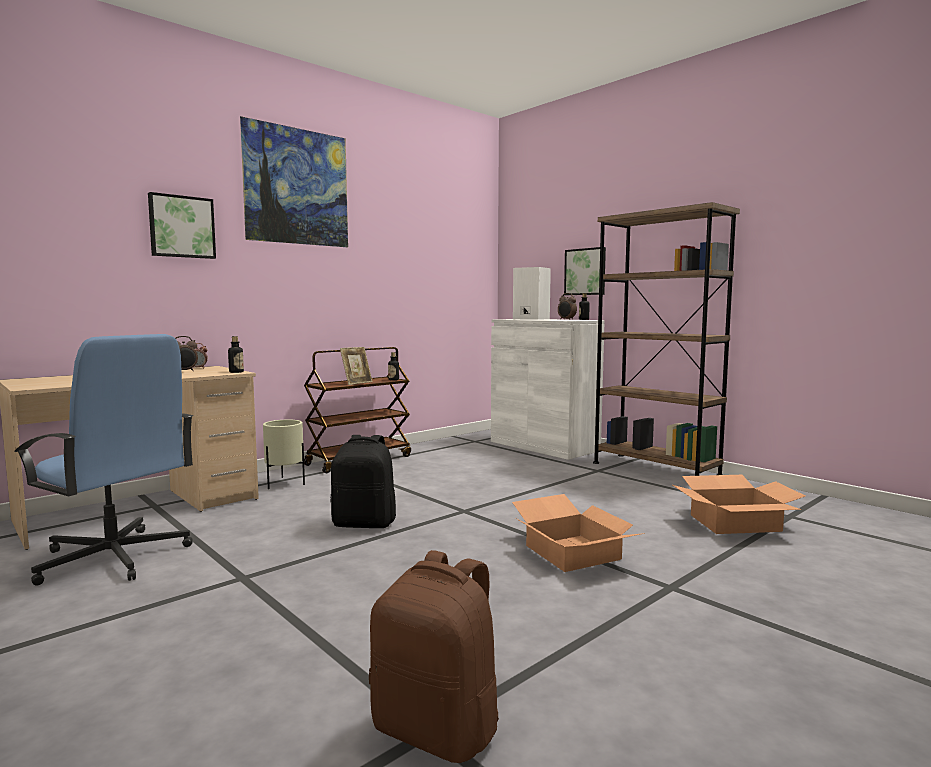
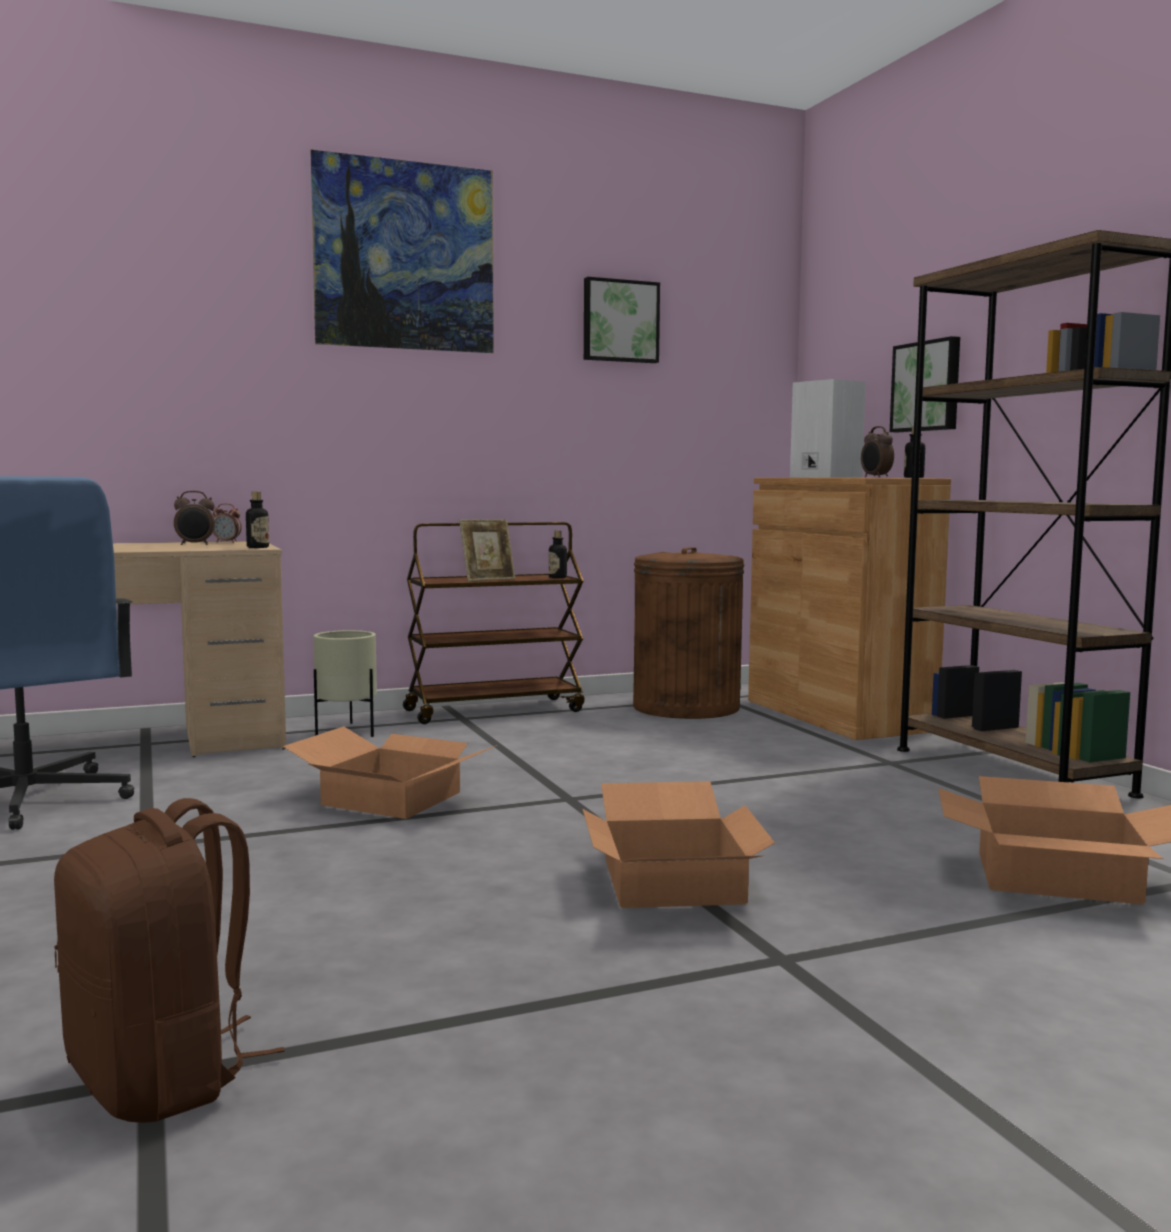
camera: 20 degrees right, 0 degrees up
(181, 227) = (215, 326): picture -> picture (620, 321)
(364, 523) = (394, 798): black backpack -> cardboard box
(463, 448) = (685, 707): none -> brown trash can
(543, 446) = (837, 715): white cabinet -> brown cabinet

